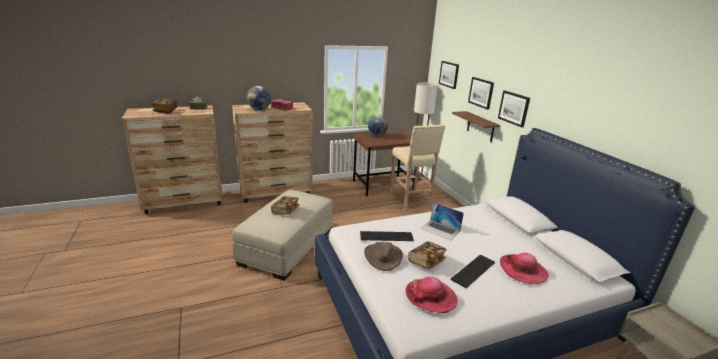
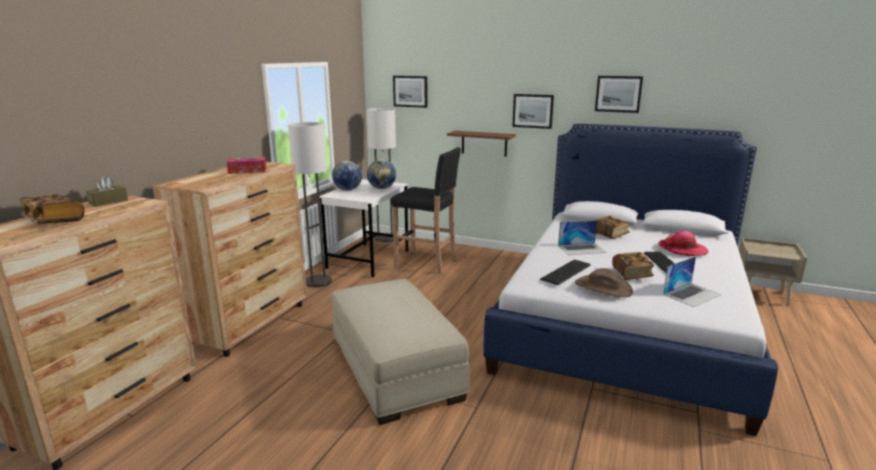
camera: 45 degrees left, 5 degrees down
(259, 109) = (223, 179): globe -> globe (382, 188)
(285, 211) = (394, 310): book -> book (610, 234)
(337, 186) = (318, 282): none -> floor lamp
(383, 185) = (368, 259): brown desk -> white desk
(410, 202) = (427, 263): beige stool -> black stool
(430, 297) = (692, 294): hat -> laptop
(481, 92) = (476, 103): picture -> picture (618, 94)

